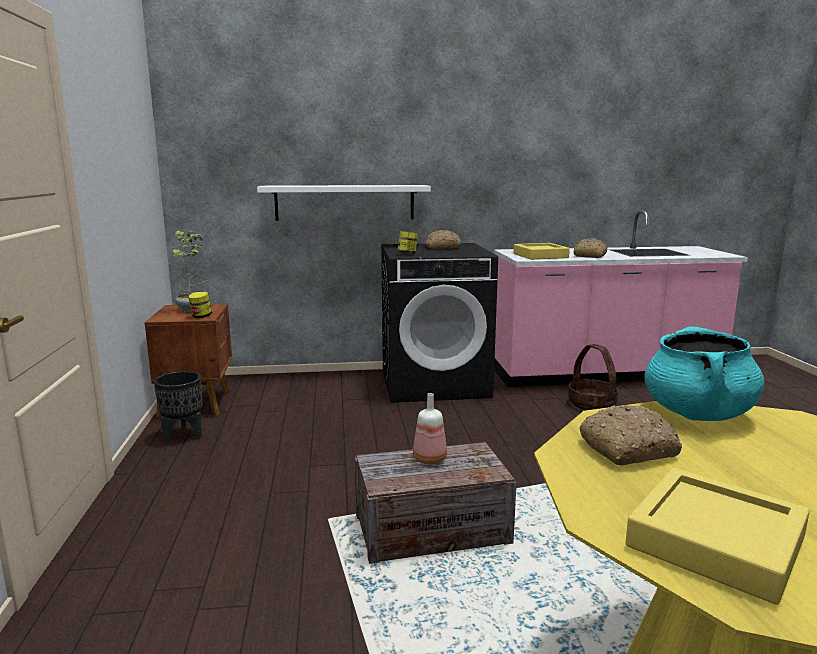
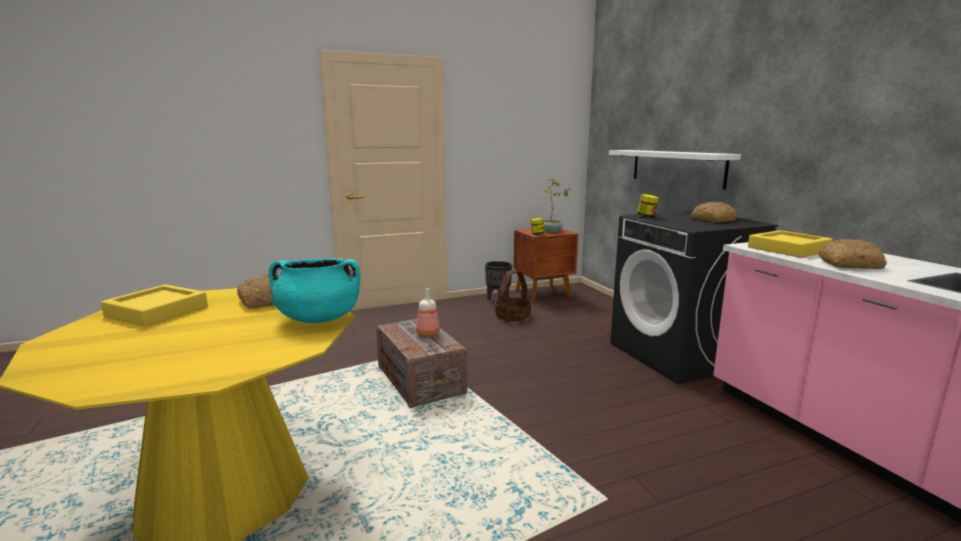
camera: 75 degrees right, 0 degrees up
(592, 404) = (738, 445): basket -> basket (512, 316)

